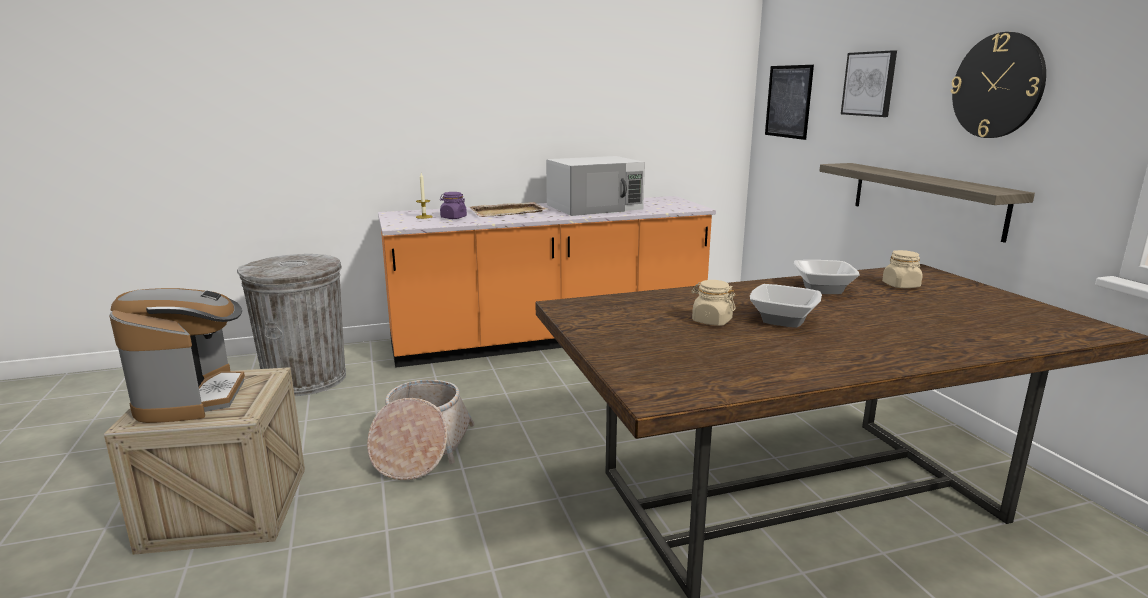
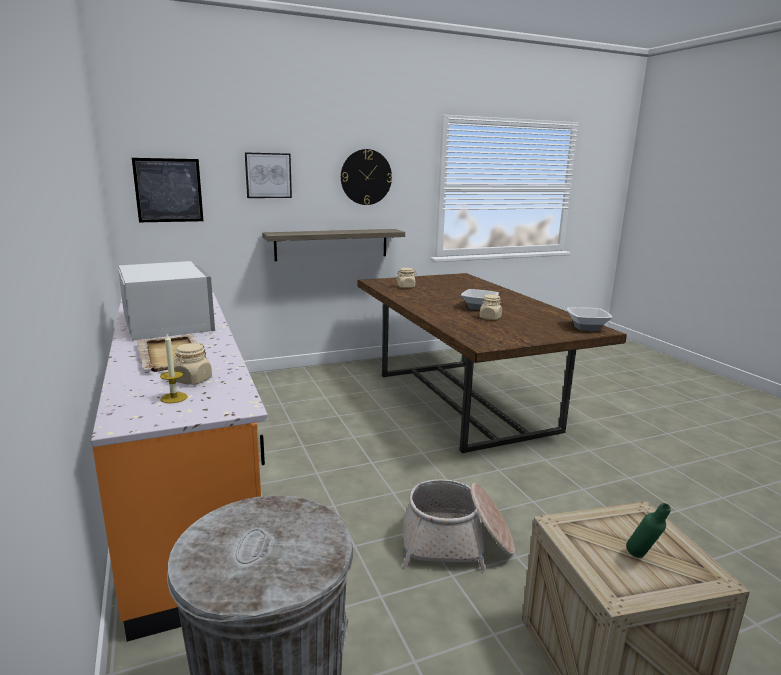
camera: 95 degrees left, 0 degrees up
(192, 397) = (642, 559): coffee machine -> green bottle
(453, 217) = (192, 380): purple jar -> beige jar
(823, 289) = (418, 297): bowl -> bowl (586, 327)

